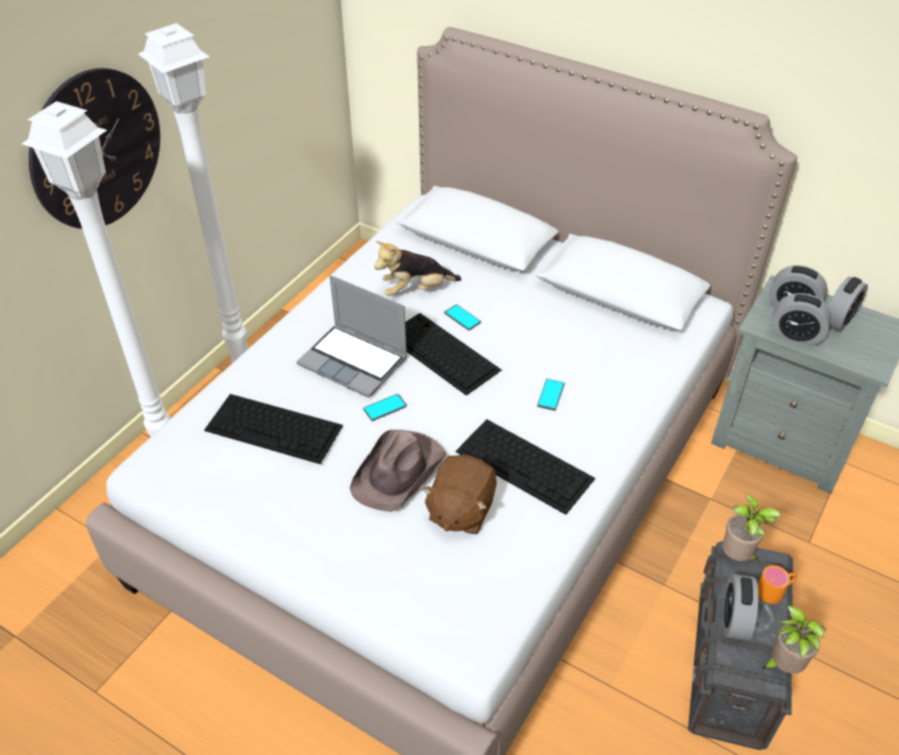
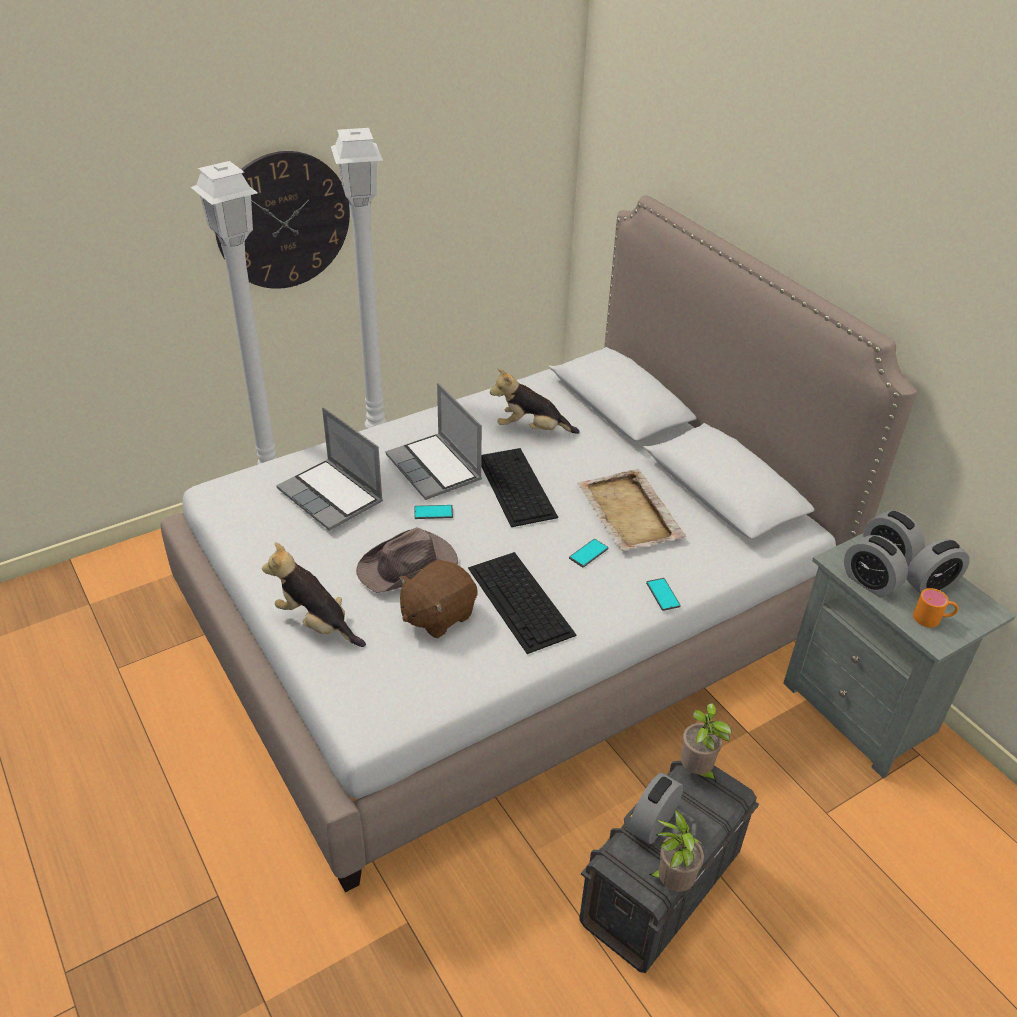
camera: 25 degrees right, 5 degrees down
(275, 428) = (332, 496): keyboard -> laptop
(352, 567) = (316, 623): none -> plush toy
(462, 318) = (556, 464): phone -> phone (663, 594)
(558, 343) = (629, 514): none -> beige tray
(775, 590) = (713, 815): orange mug -> orange mug (933, 618)

